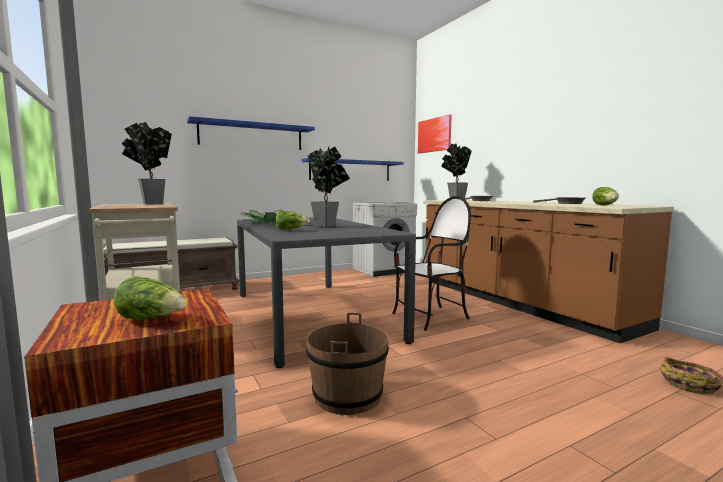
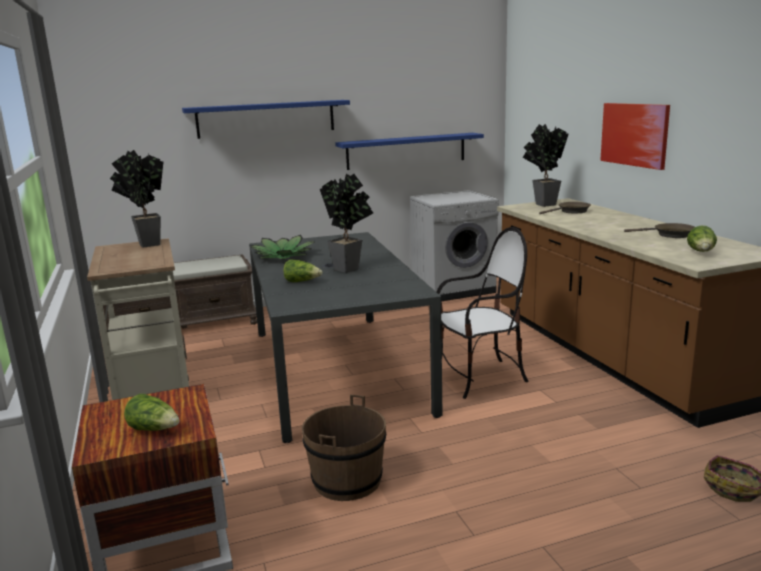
camera: 10 degrees right, 10 degrees up
(434, 135) = (529, 93): picture -> picture (634, 134)

